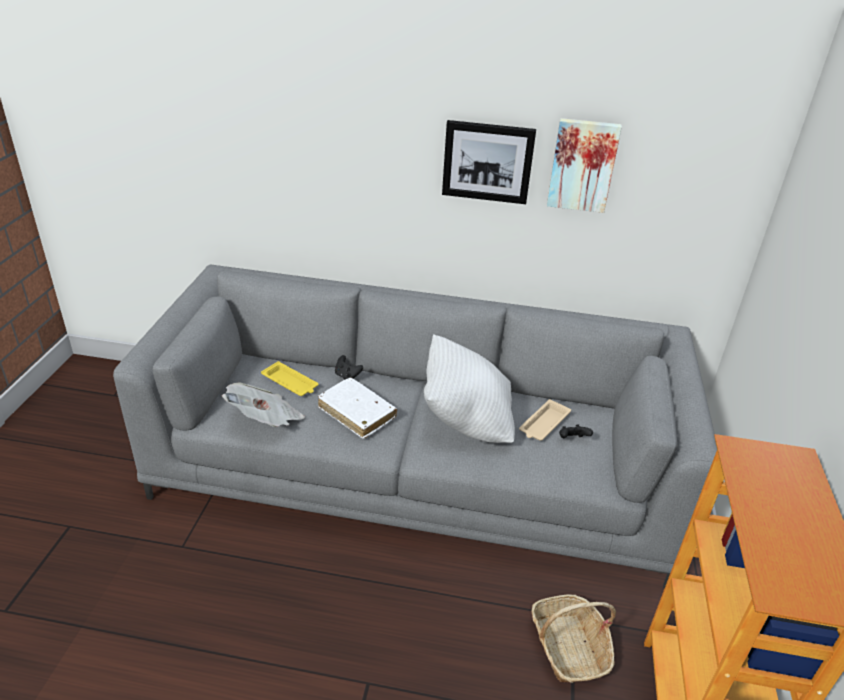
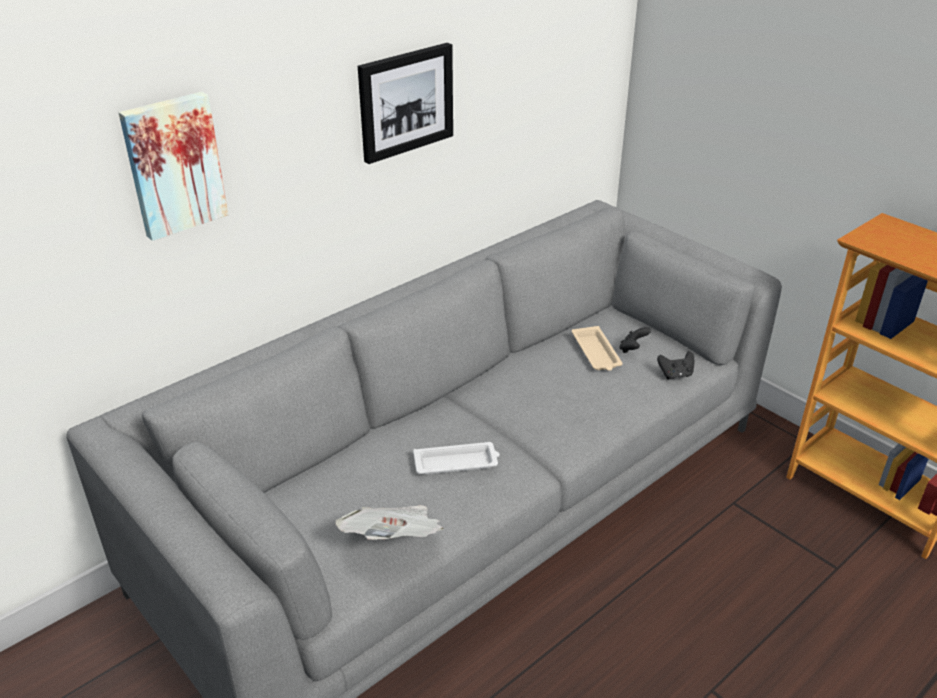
camera: 50 degrees left, 0 degrees up
(290, 383) = (345, 490): yellow tray -> none
(347, 376) = (383, 441): black game controller -> black game controller (675, 375)
(357, 413) = (457, 463): white book -> white tray
(466, 419) = (543, 394): white pillow -> none
(568, 647) = (762, 524): basket -> none
(582, 165) = (492, 68): picture -> picture (173, 165)

